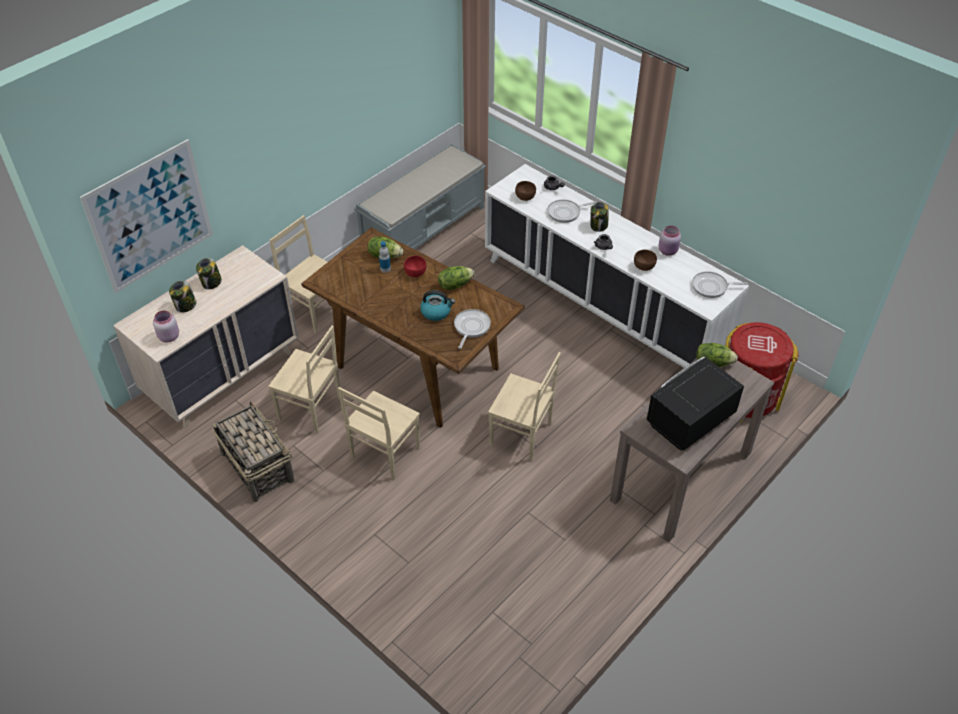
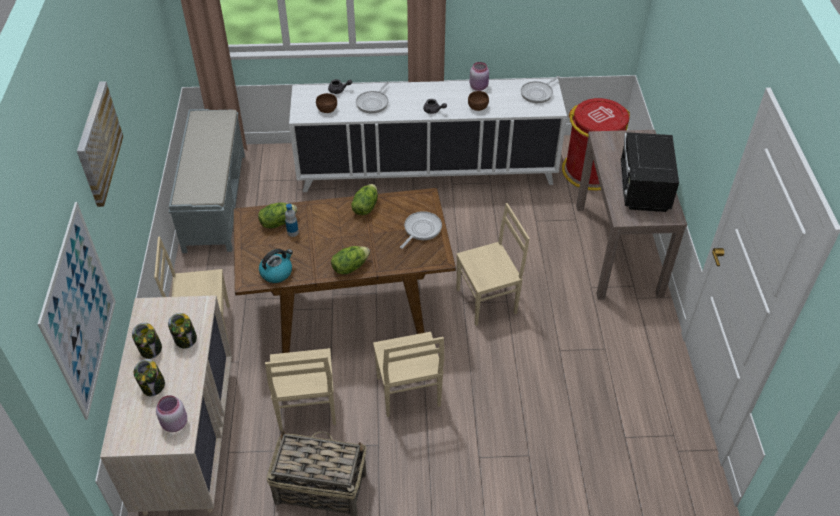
camera: 45 degrees left, 0 degrees up
(254, 111) = (98, 143): none -> picture
(310, 410) = (305, 408): beige chair -> beige chair turned 105 degrees clockwise
(415, 272) = (321, 219): red bowl -> none
(436, 312) = (379, 237): kettle -> kettle (277, 272)
(471, 327) = (421, 230): frying pan -> frying pan turned 60 degrees clockwise
(598, 226) = (409, 98): jar -> jar (185, 339)
(713, 362) = (606, 141): lettuce -> lettuce (350, 267)

